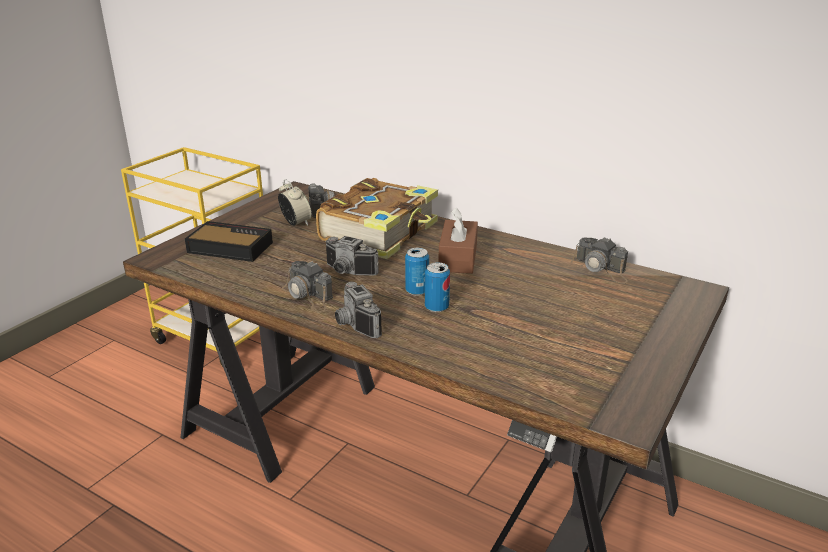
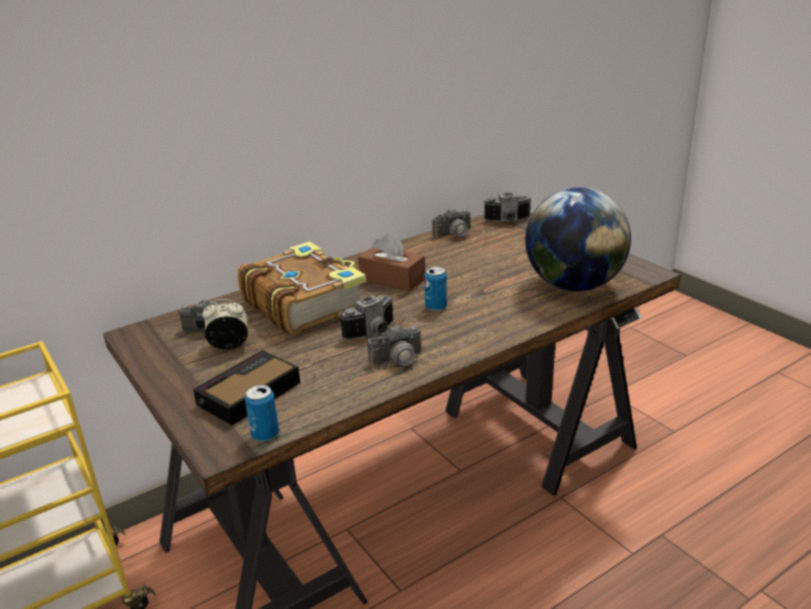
camera: 65 degrees left, 0 degrees up
(353, 325) = (475, 344): camera -> camera (508, 221)
(436, 307) = (470, 303): can -> can (265, 434)
(532, 364) = (573, 285): none -> globe

